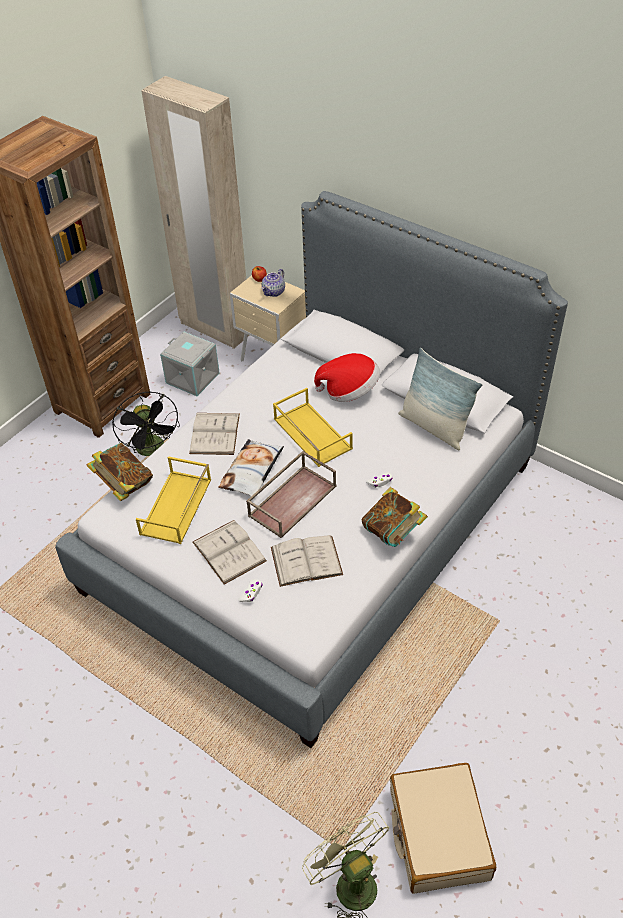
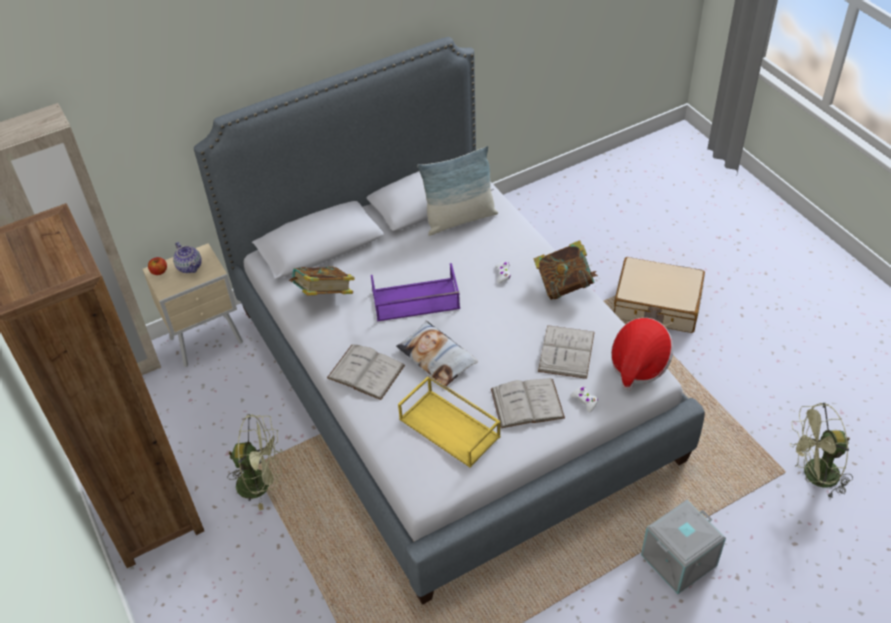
camera: 65 degrees left, 0 degrees up
(124, 485) = (391, 465): book -> book (324, 296)
(153, 450) = (261, 483): black fan -> green fan
(191, 378) = (177, 417): grey storage box -> grey storage box (679, 561)
(292, 500) = (490, 339): brown tray -> none
(311, 434) = (415, 300): yellow tray -> purple tray
(349, 391) = (376, 257): hat -> hat (638, 364)
(438, 834) = (790, 405): beige suitcase -> beige suitcase (657, 305)

